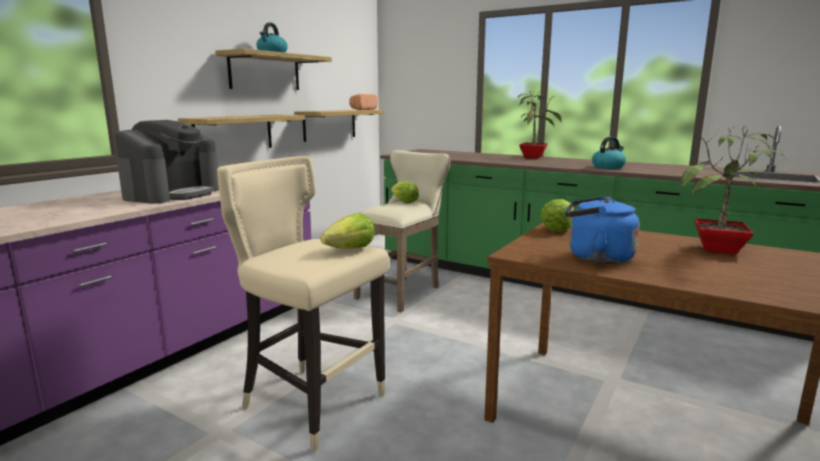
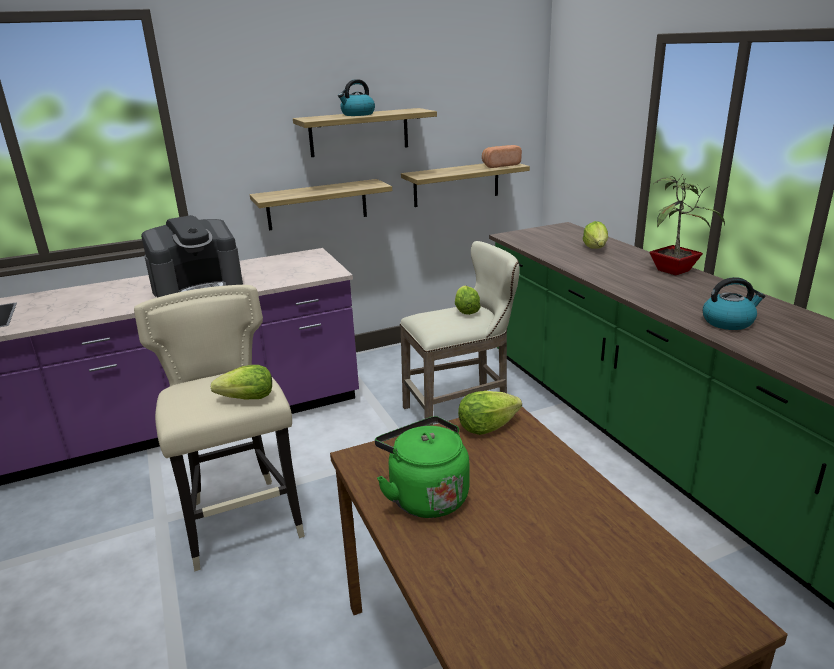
camera: 35 degrees right, 10 degrees up
(466, 154) = (595, 248): none -> lettuce
(595, 257) = (425, 496): blue kettle -> green kettle
(718, 250) = (603, 541): potted plant -> none

